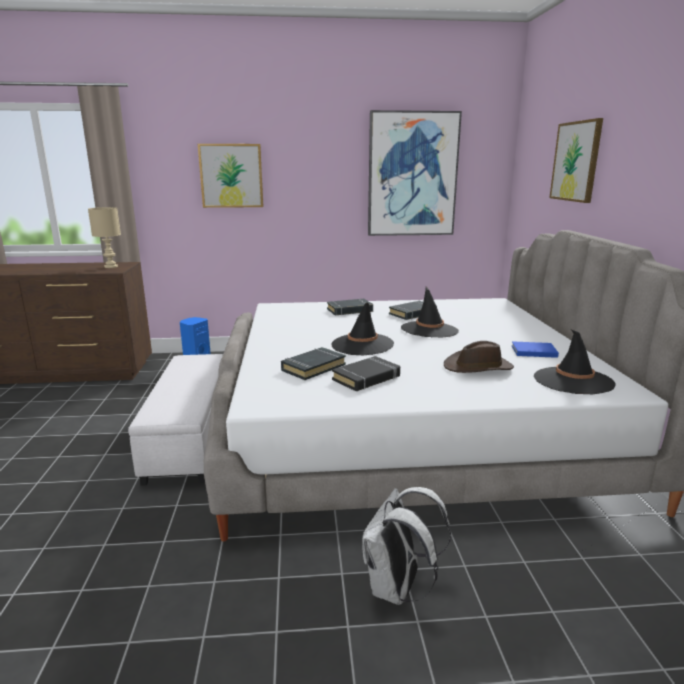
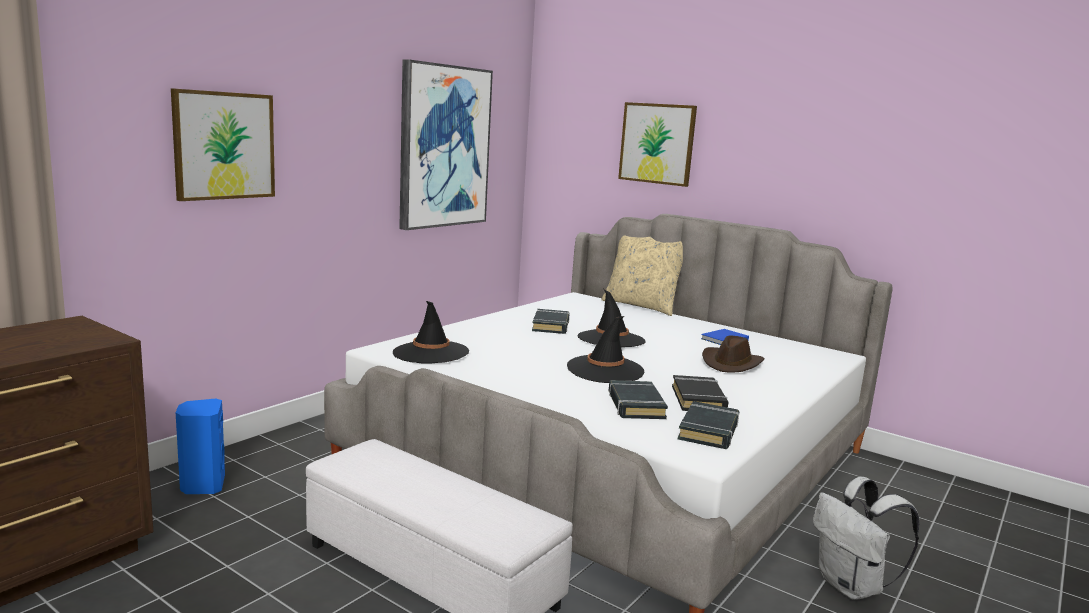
camera: 50 degrees left, 5 degrees down
(111, 266) = (63, 333): beige table lamp -> none
(350, 310) = (484, 335): black book -> black book (709, 431)
(534, 316) = (642, 306): none -> beige pillow
(573, 381) = (800, 357): black hat -> black hat (430, 353)

